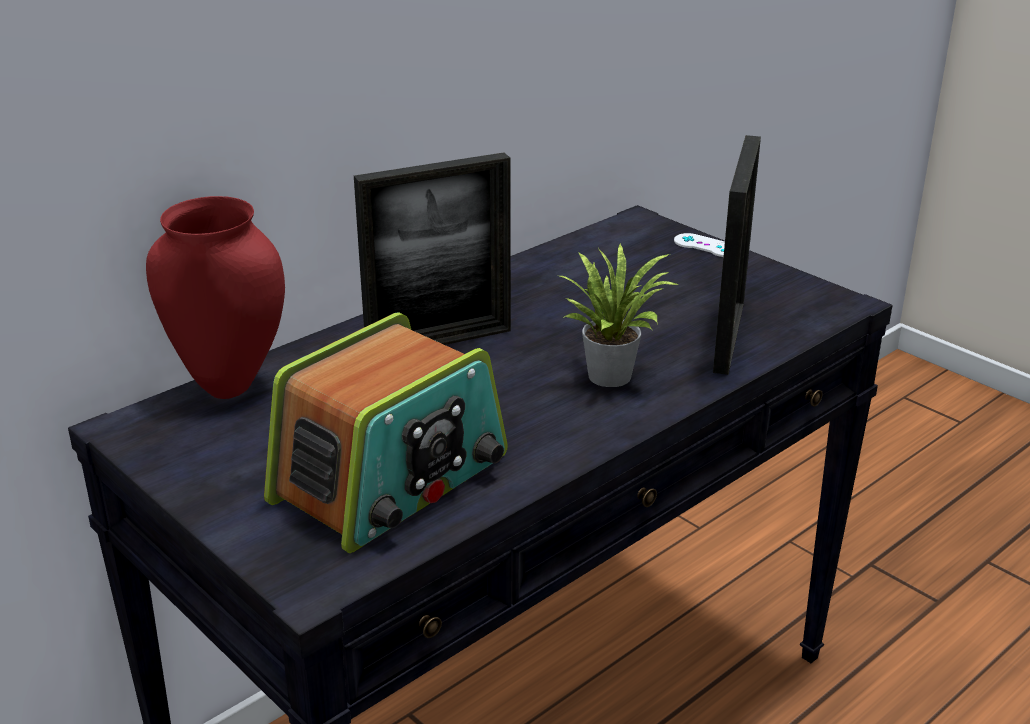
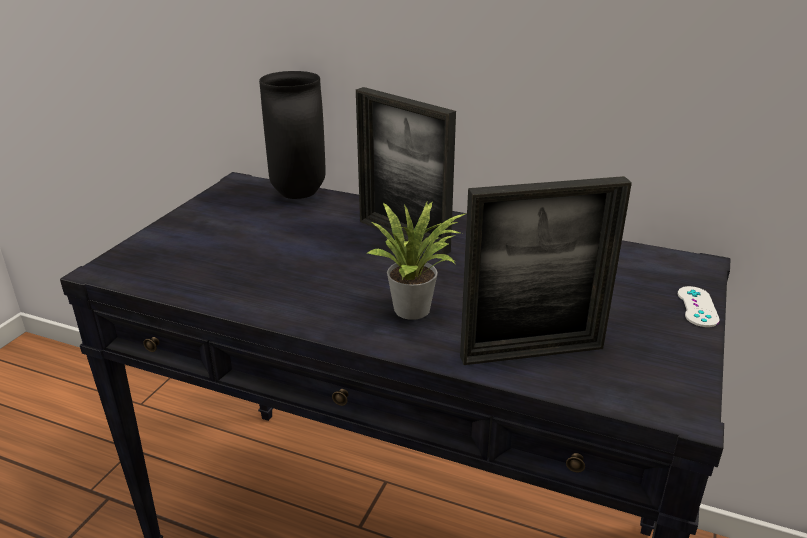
camera: 65 degrees right, 0 degrees up
(228, 387) = (297, 193): red vase -> black vase
(392, 480) = (222, 264): radio -> none

